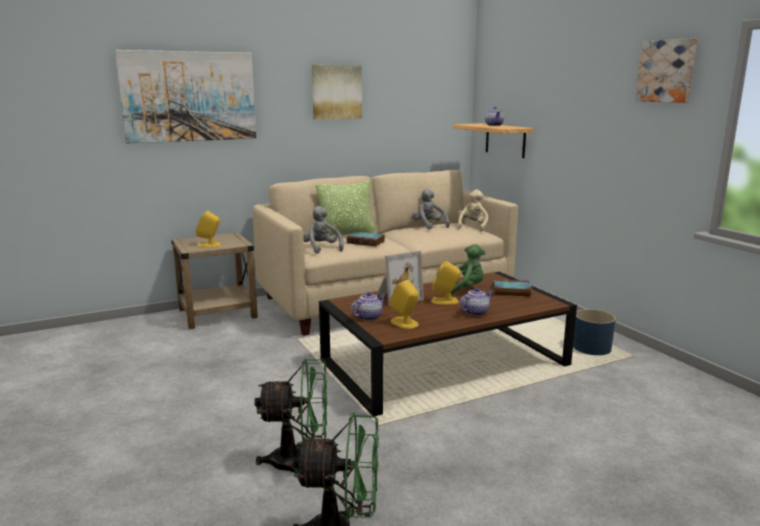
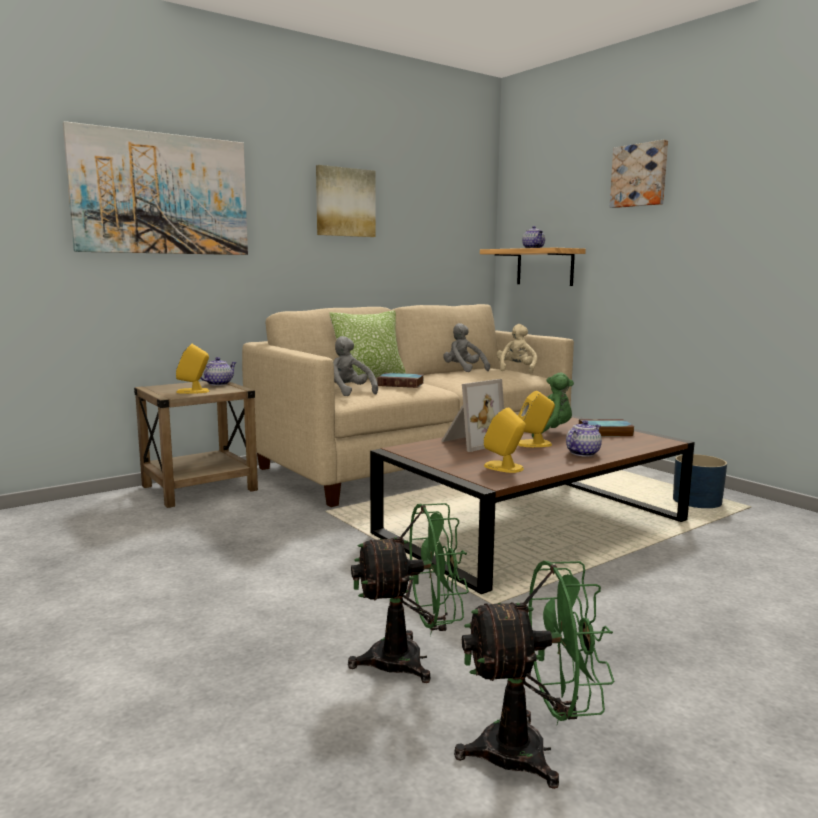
camera: 10 degrees left, 5 degrees down
(368, 317) = (451, 463): teapot -> teapot (218, 384)
(667, 71) = (770, 163): picture -> picture (639, 175)

